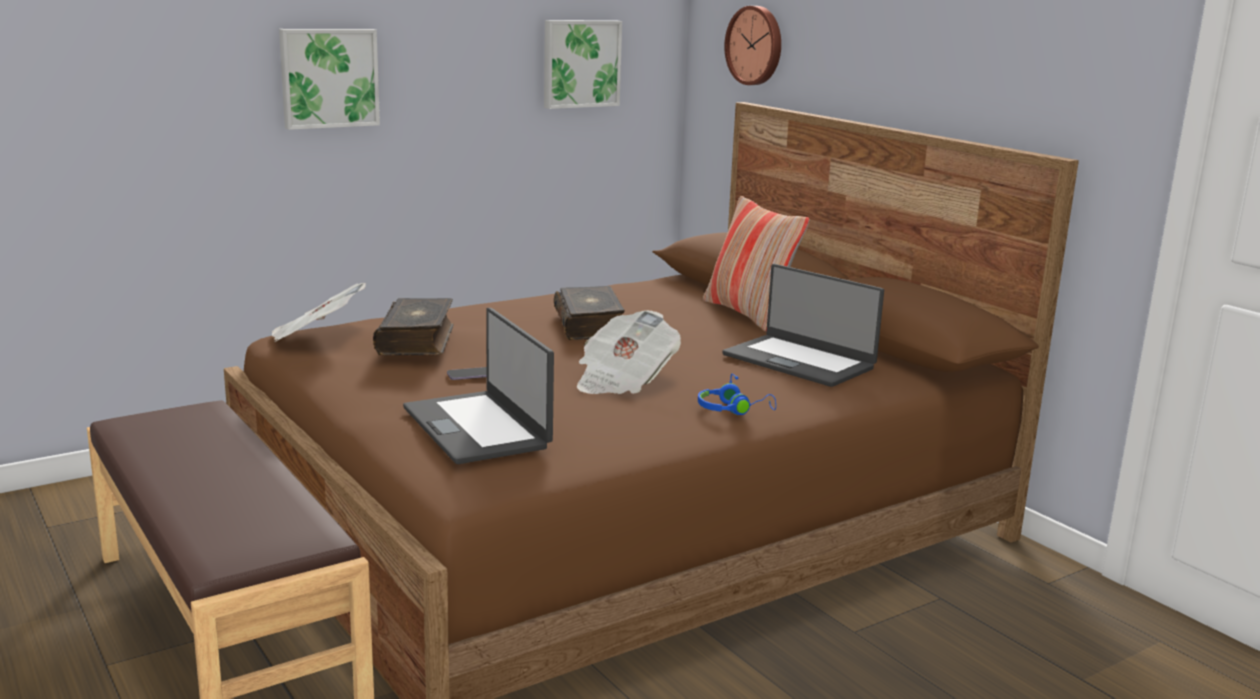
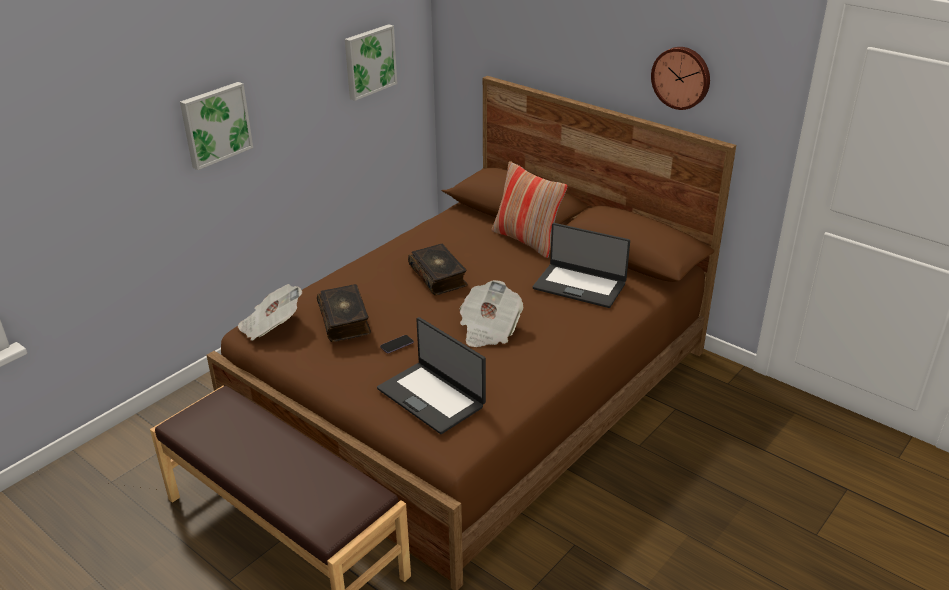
camera: 15 degrees left, 15 degrees up
(733, 410) = (565, 343): blue headphones -> none
(756, 45) = (492, 36): wall clock -> wall clock (681, 77)

